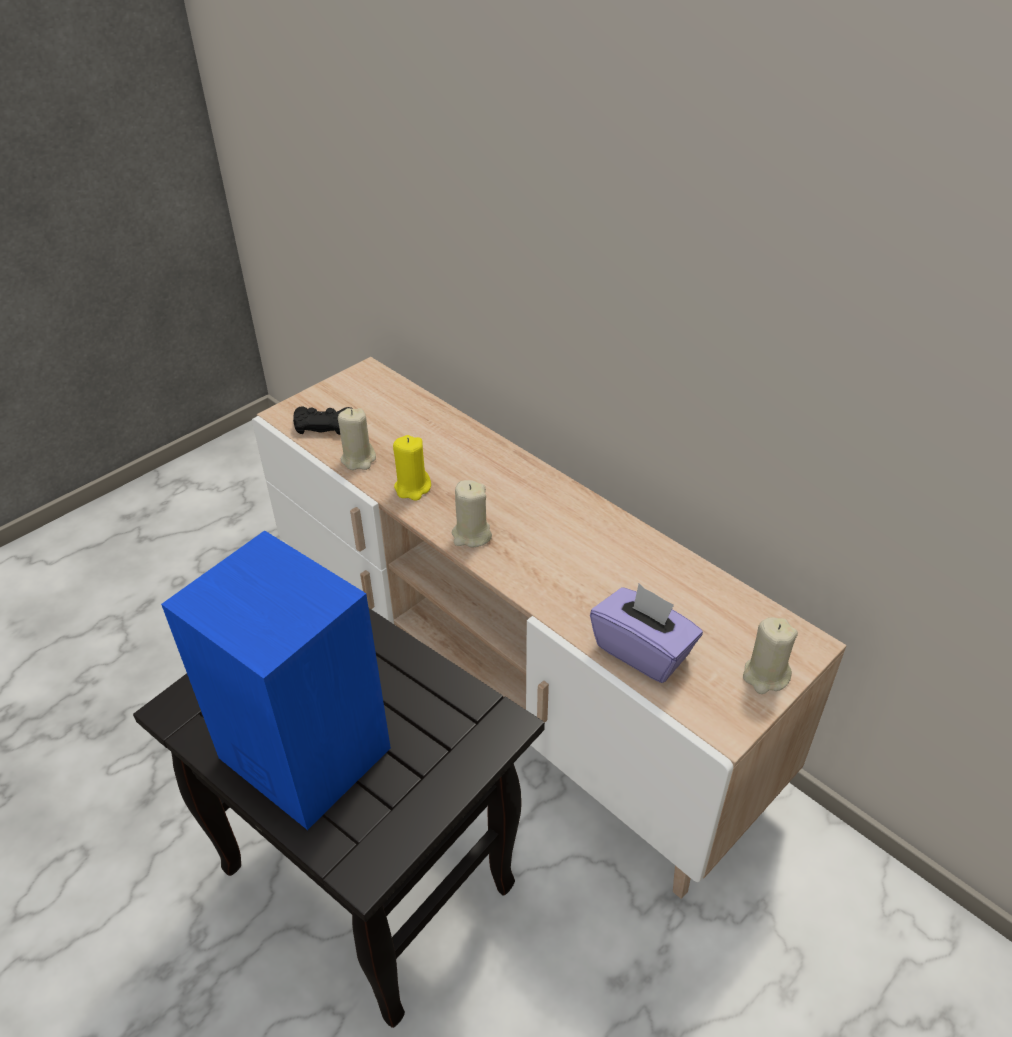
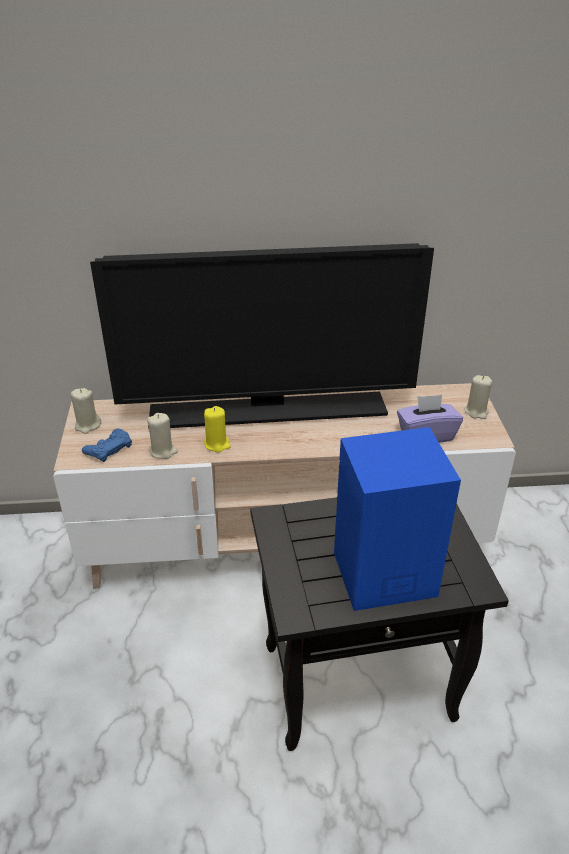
camera: 50 degrees left, 5 degrees down
(323, 424) = (108, 448): black game controller -> blue game controller
(471, 535) = (283, 443): beige candle -> beige candle (87, 425)
(519, 488) = (268, 410): none -> television

